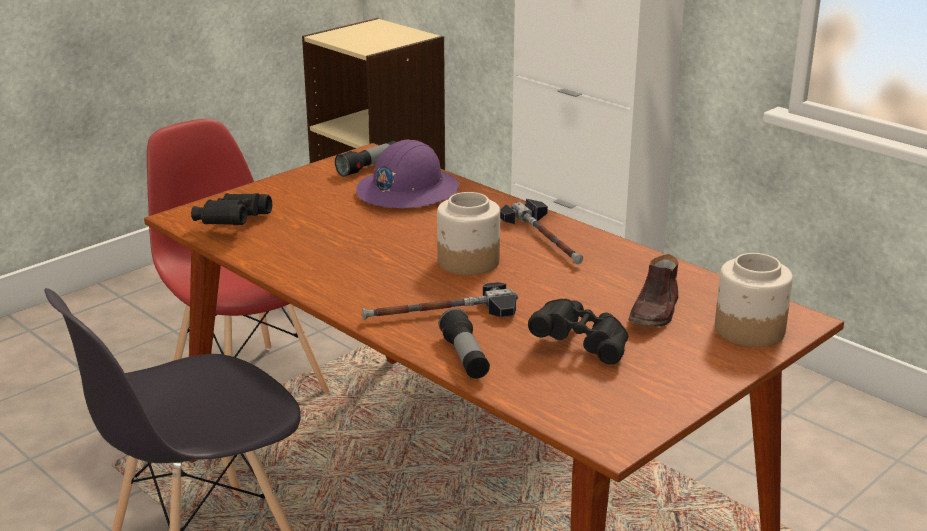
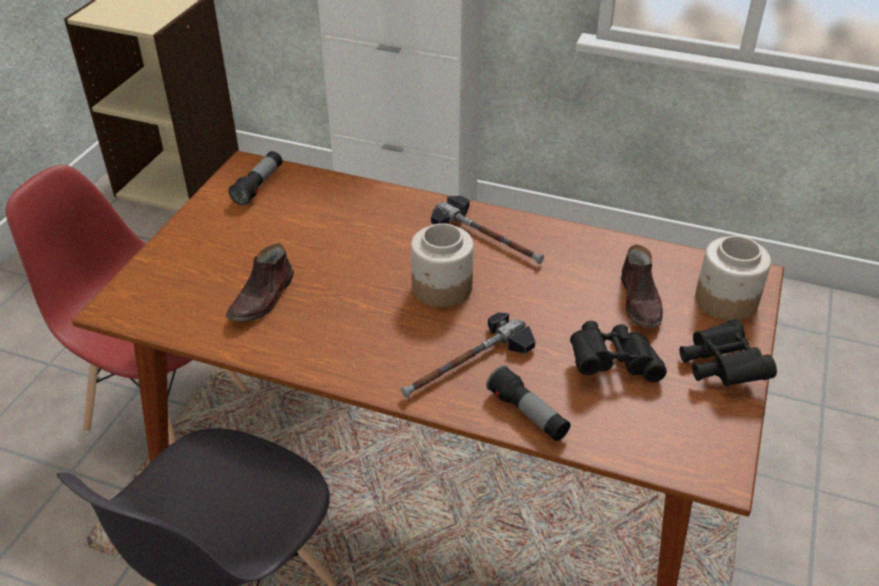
camera: 25 degrees left, 15 degrees up
(232, 225) = (176, 304): black binoculars -> black binoculars (720, 367)
(305, 236) = (263, 298): none -> brown shoe
(407, 191) = (319, 209): purple hard hat -> none

